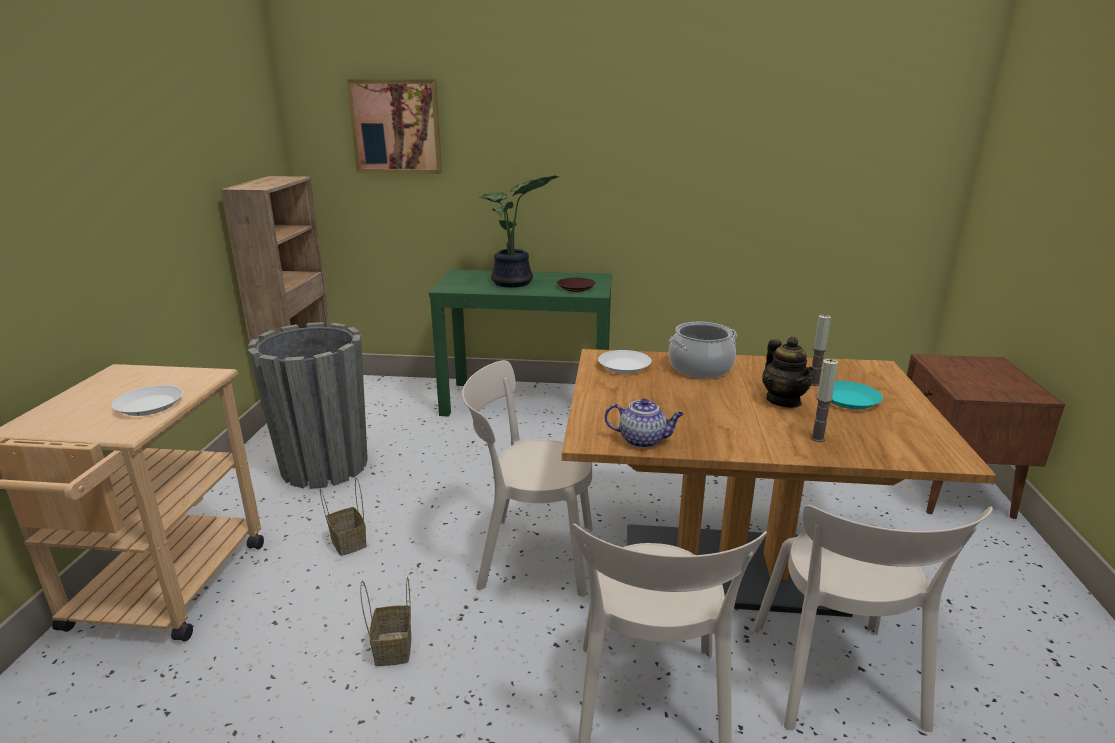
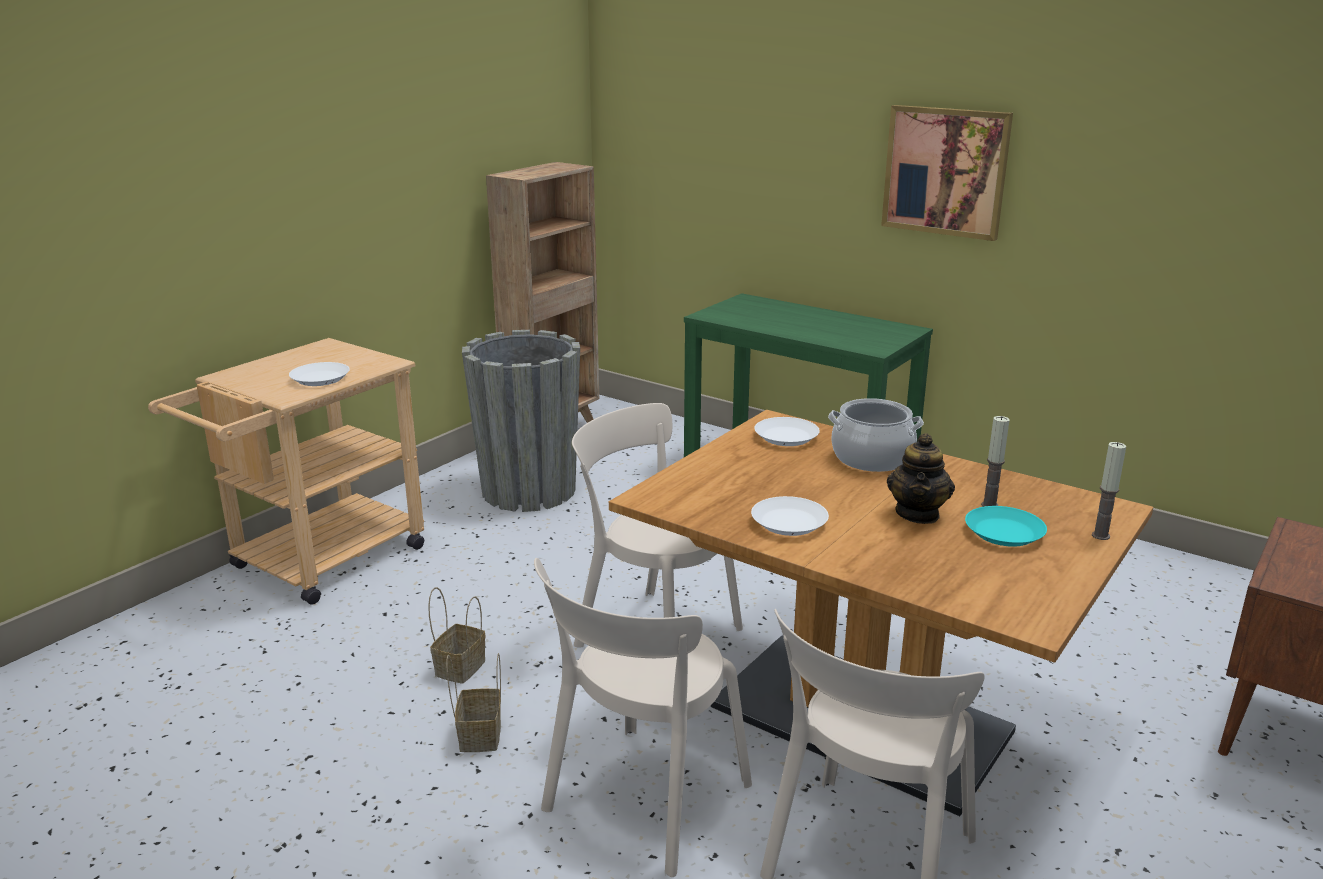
camera: 30 degrees right, 0 degrees up
(347, 542) = (494, 566): basket -> basket (479, 734)
(396, 127) = (702, 114): picture -> picture (945, 171)
(514, 283) = (792, 321): potted plant -> none
(575, 287) = (859, 339): brown plate -> none
(643, 440) = (700, 511): teapot -> none
(715, 431) = (788, 522): none -> white plate
(817, 438) = (894, 558): candle -> candle (1100, 535)

